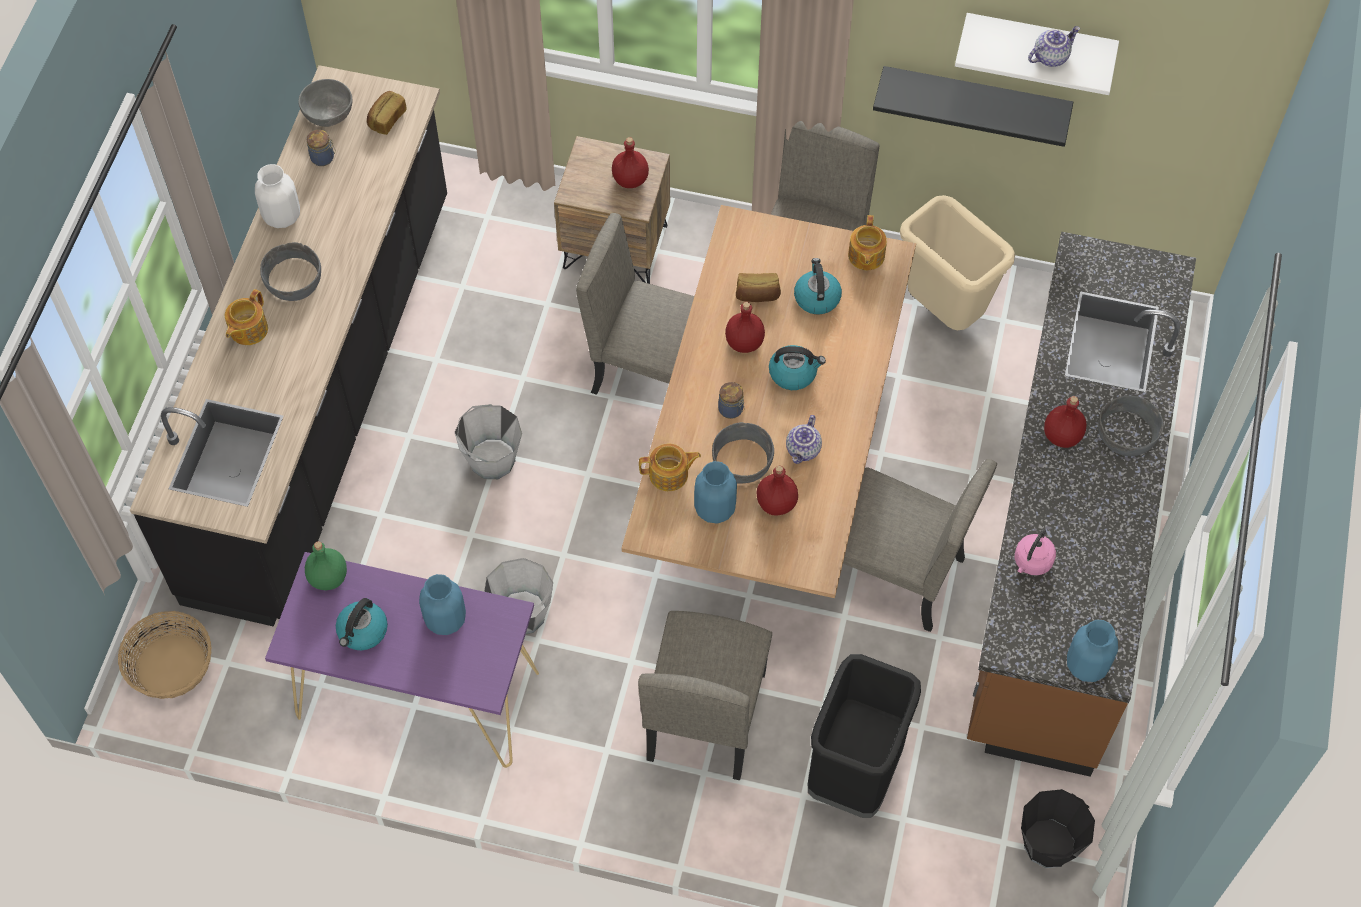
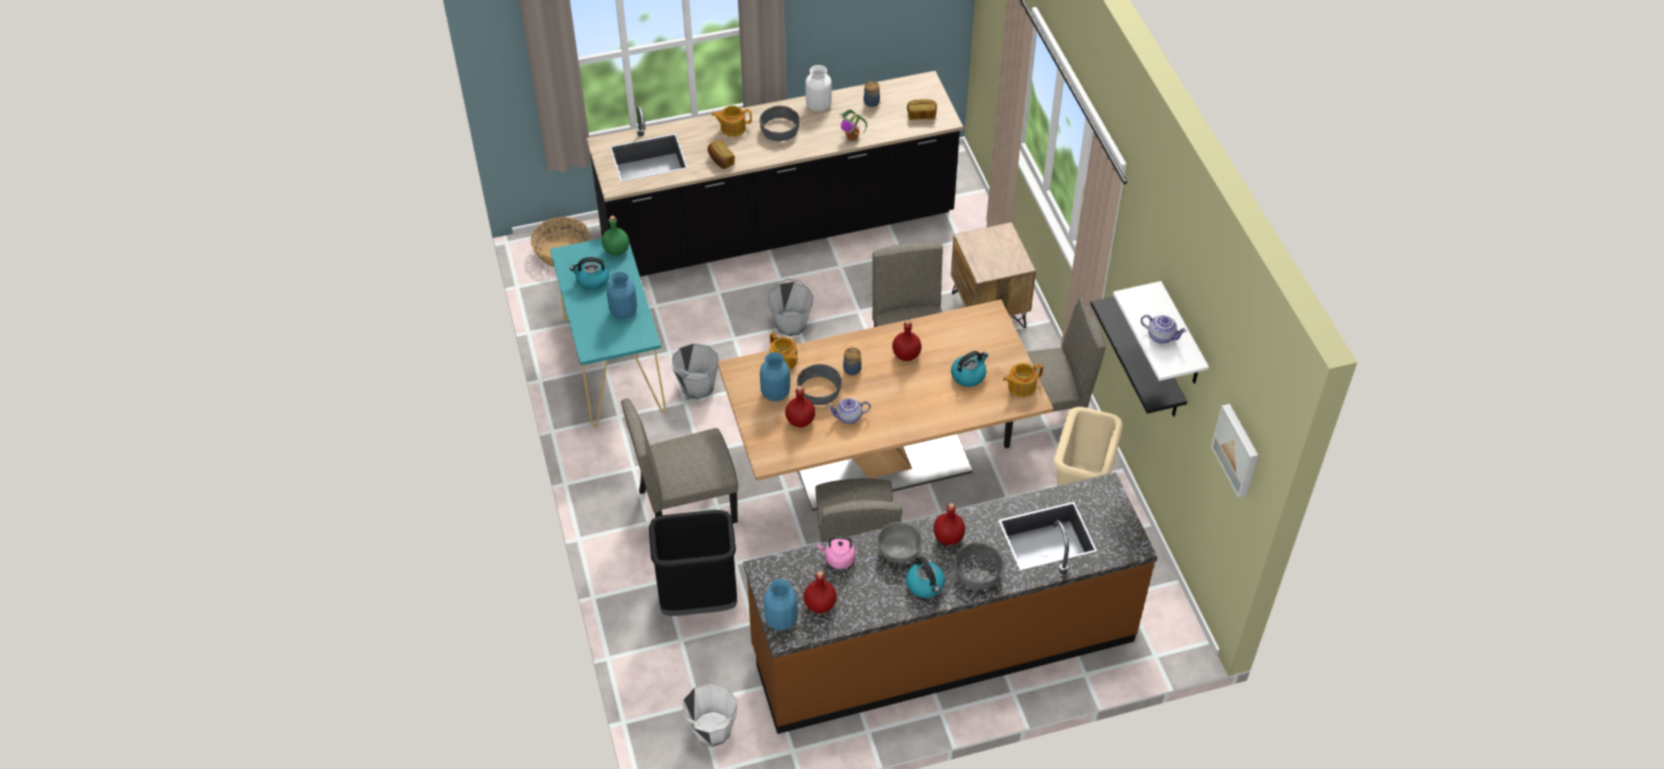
camera: 60 degrees right, 10 degrees down
(328, 112) = (905, 89): grey bowl -> grey bowl (899, 550)
(368, 209) = (852, 137): none -> potted plant
(416, 694) = (613, 363): purple console table -> turquoise console table
(631, 179) = (1000, 261): red bottle -> red bottle (820, 605)
(757, 295) = (946, 346): bread -> bread (720, 160)
(793, 373) = (902, 388): kettle -> kettle (925, 585)
(1049, 845) = (712, 730): black bucket -> white bucket
(1214, 86) = (1237, 449): none -> picture

